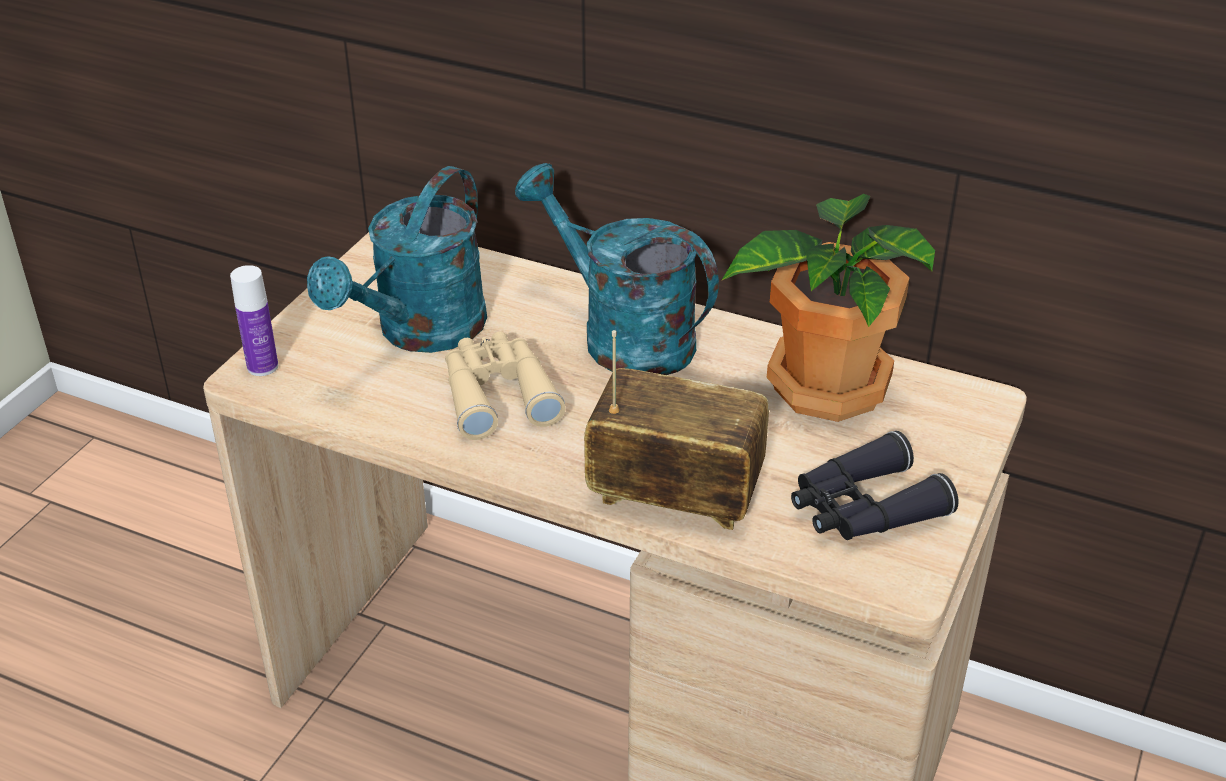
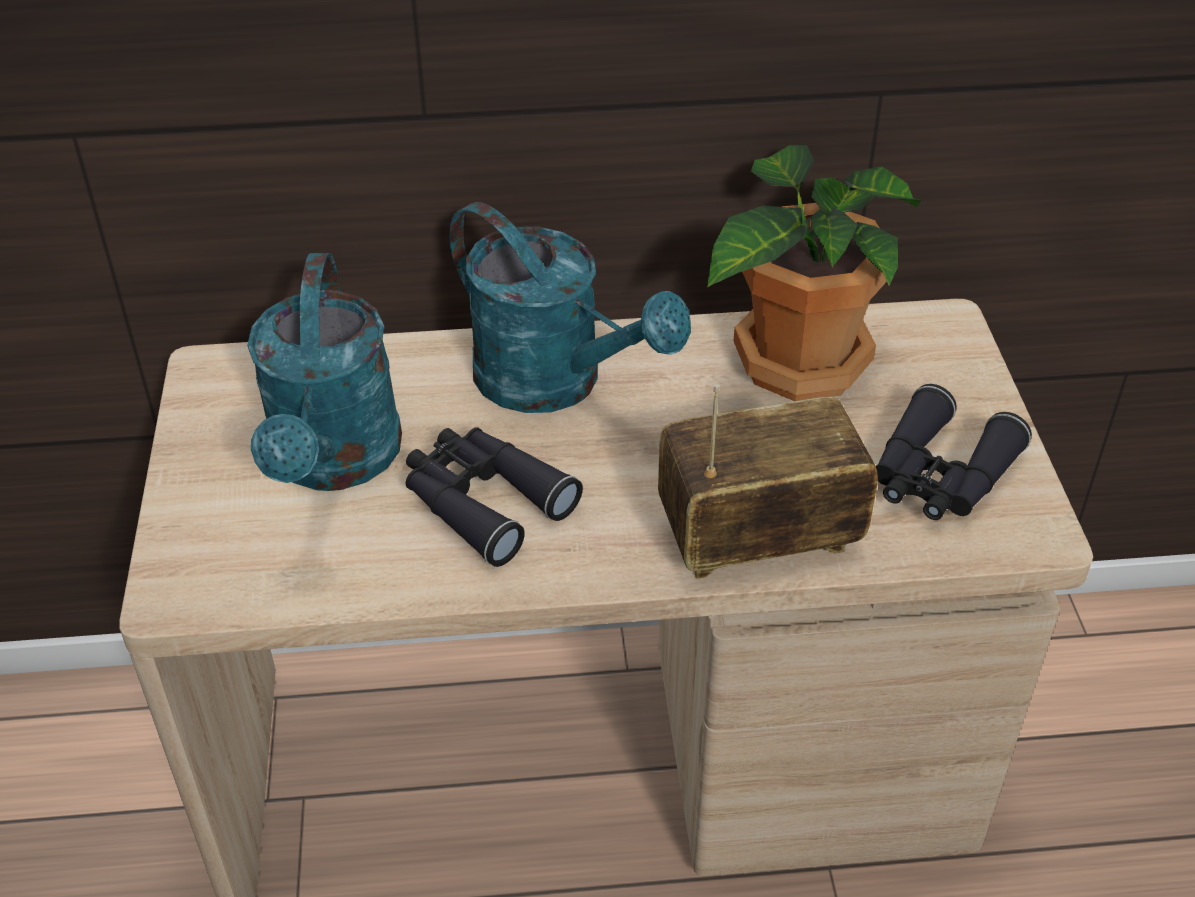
camera: 30 degrees left, 5 degrees up
(262, 366) = (179, 578): bottle -> none
(498, 394) = (483, 502): beige binoculars -> black binoculars
(622, 335) = (556, 383): turquoise watering can -> turquoise watering can turned 150 degrees counterclockwise

